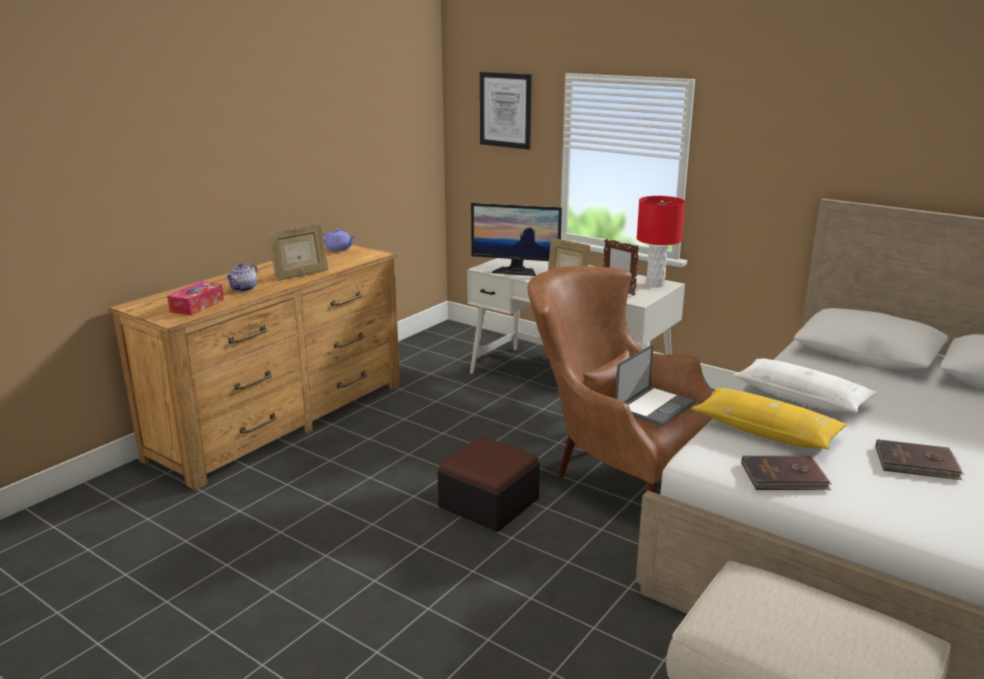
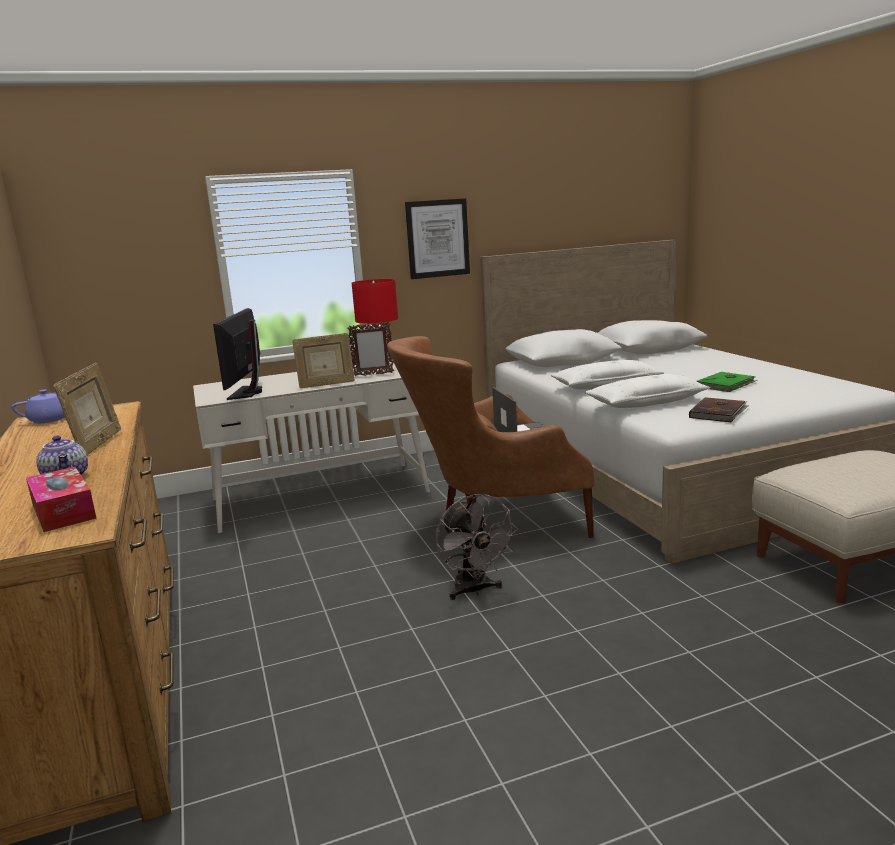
camera: 55 degrees left, 5 degrees down
(489, 503) = (474, 590): ottoman -> grey fan
(505, 110) = (126, 228): picture -> picture (437, 238)
(515, 271) = (247, 392): monitor -> monitor turned 135 degrees clockwise
(766, 431) = (646, 403): yellow pillow -> white pillow
(917, 463) = (726, 384): brown book -> green book

